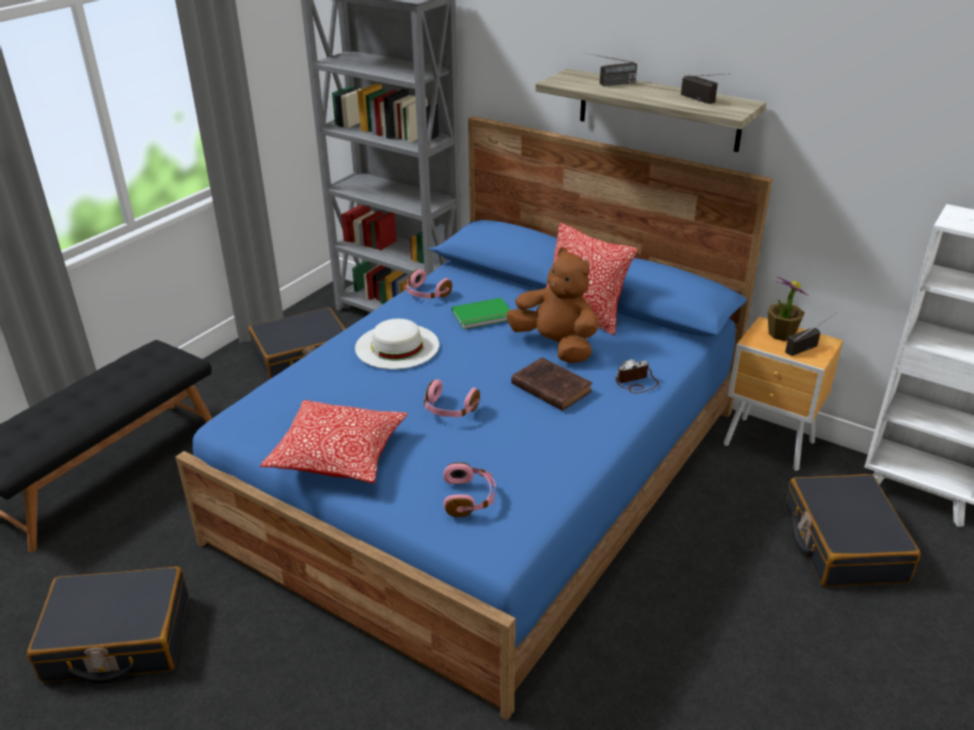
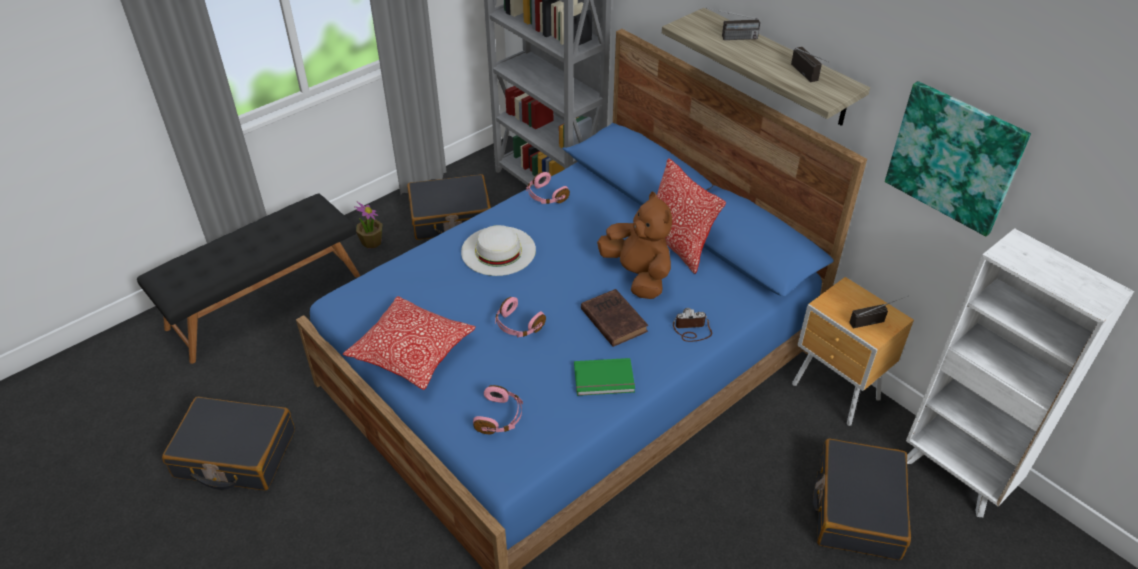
camera: 15 degrees right, 10 degrees up
(483, 316) = (586, 231): green book -> green book (604, 380)
(781, 334) = (856, 301): potted plant -> potted plant (371, 242)
(868, 150) = (954, 157): none -> picture

